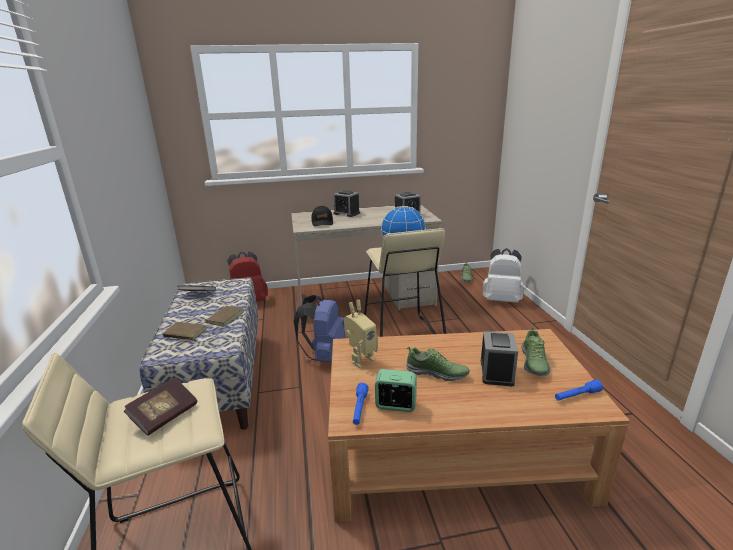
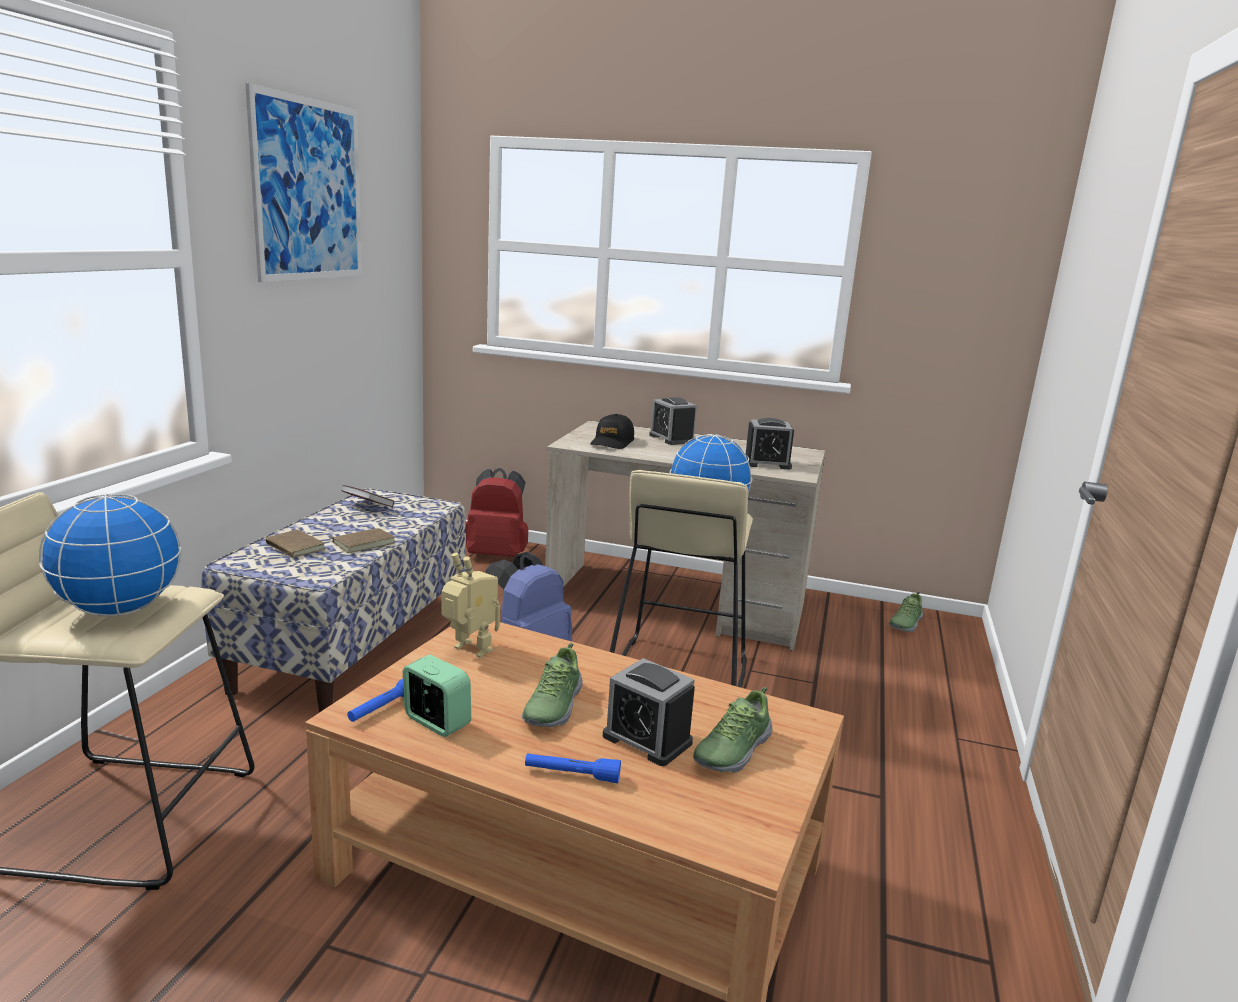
camera: 25 degrees right, 5 degrees down
(102, 92) = (308, 190): none -> picture
(164, 415) = (118, 610): book -> globe
(360, 360) = (469, 651): toy robot -> toy robot turned 135 degrees counterclockwise
(437, 373) = (552, 706): shoe -> shoe turned 60 degrees clockwise
(496, 372) = (647, 739): alarm clock -> alarm clock turned 90 degrees clockwise
(501, 300) = (937, 680): white backpack -> none
(577, 396) = (734, 821): blue flashlight -> blue flashlight (572, 775)

